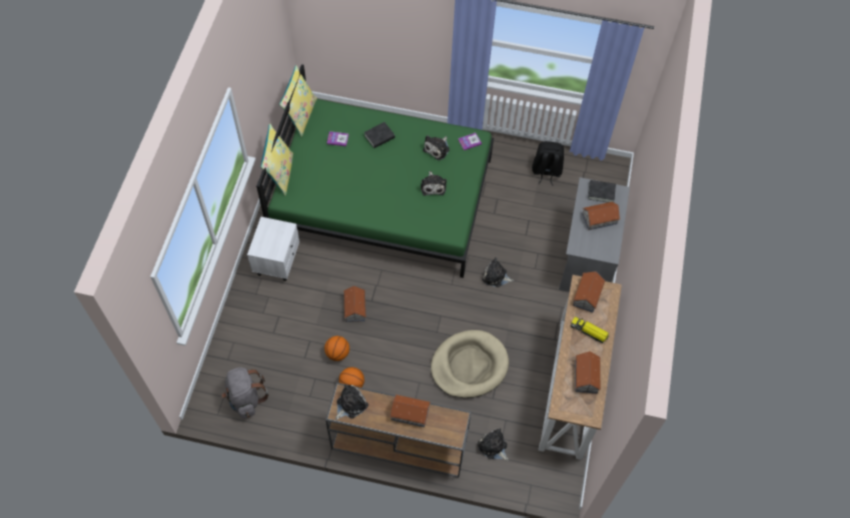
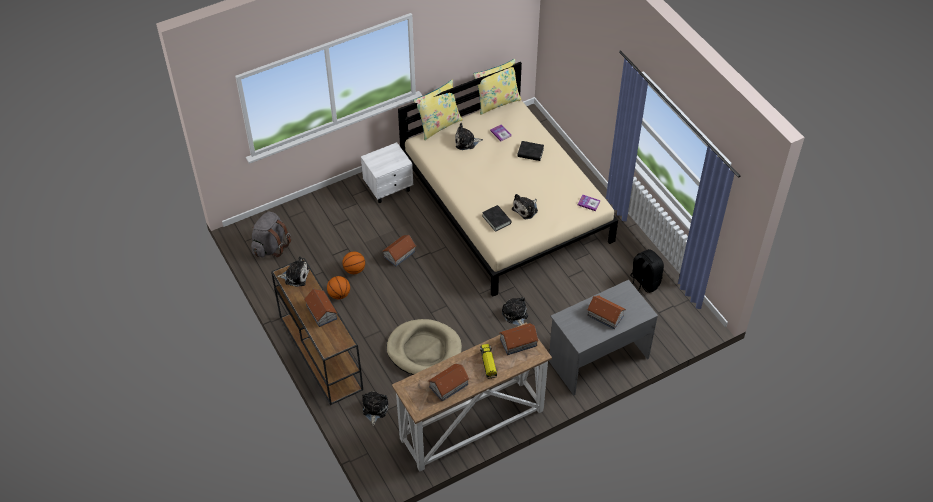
camera: 50 degrees right, 10 degrees down
(382, 196) = (506, 204): green bed -> beige bed
(437, 149) = (560, 190): plush toy -> plush toy (466, 142)
(601, 193) = (630, 301): black book -> black book (496, 220)

